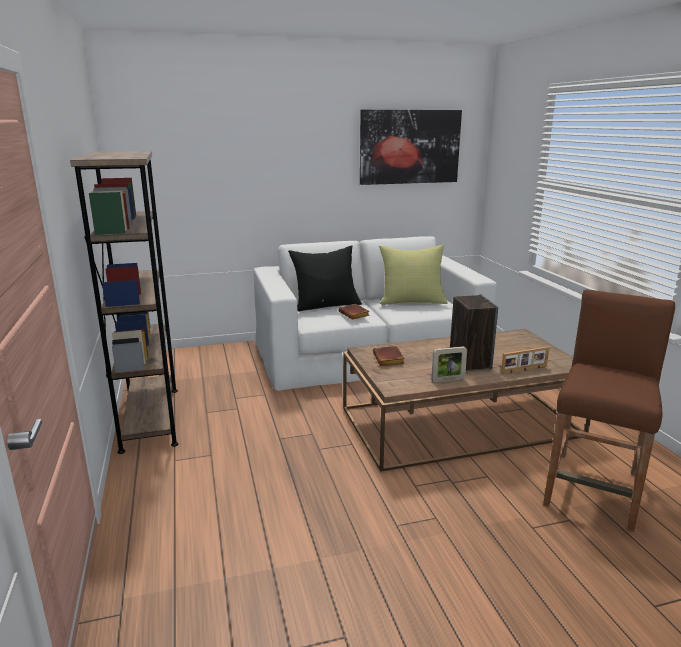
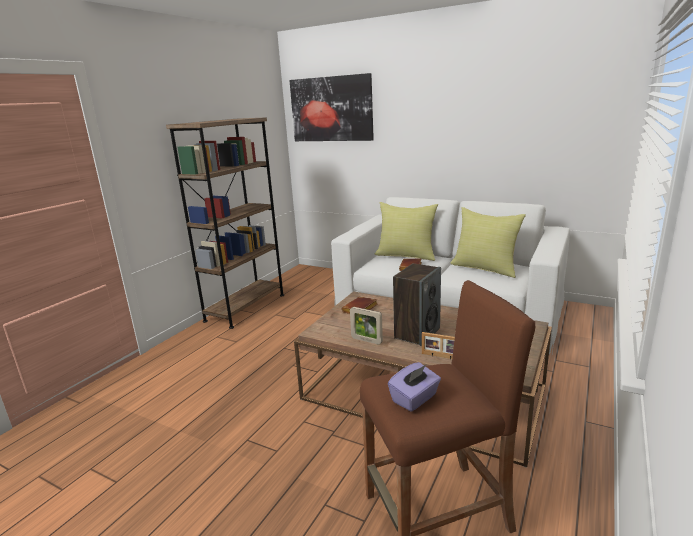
camera: 45 degrees right, 0 degrees up
(326, 305) = (406, 255): black pillow -> yellow pillow
(409, 147) = (536, 107): picture -> picture (331, 109)
(620, 386) = (415, 399): none -> purple tissue box

